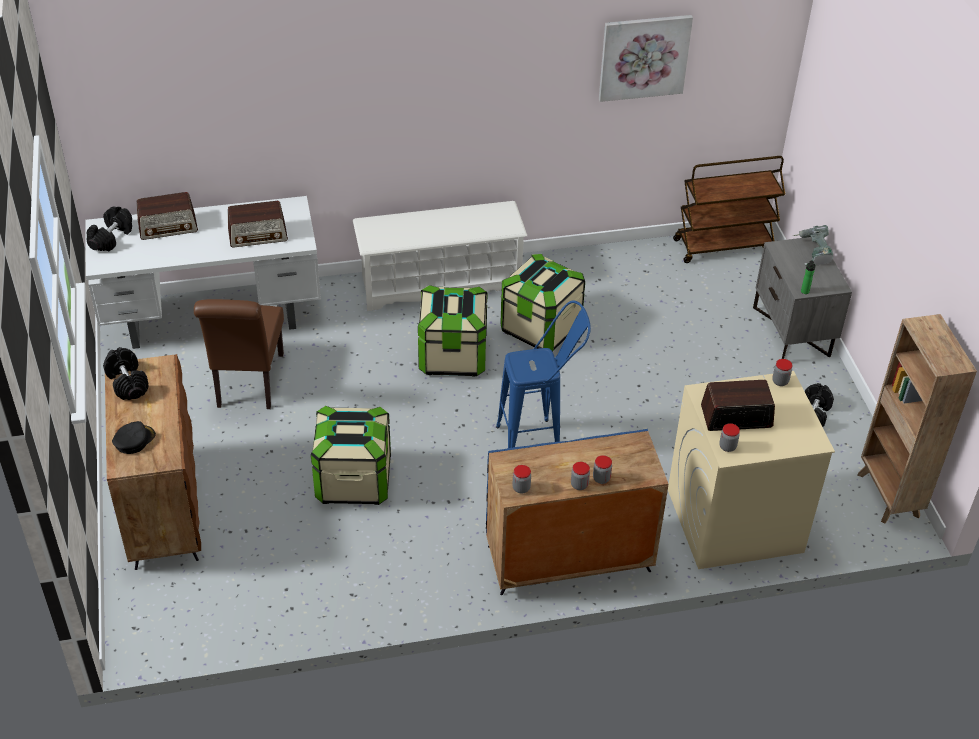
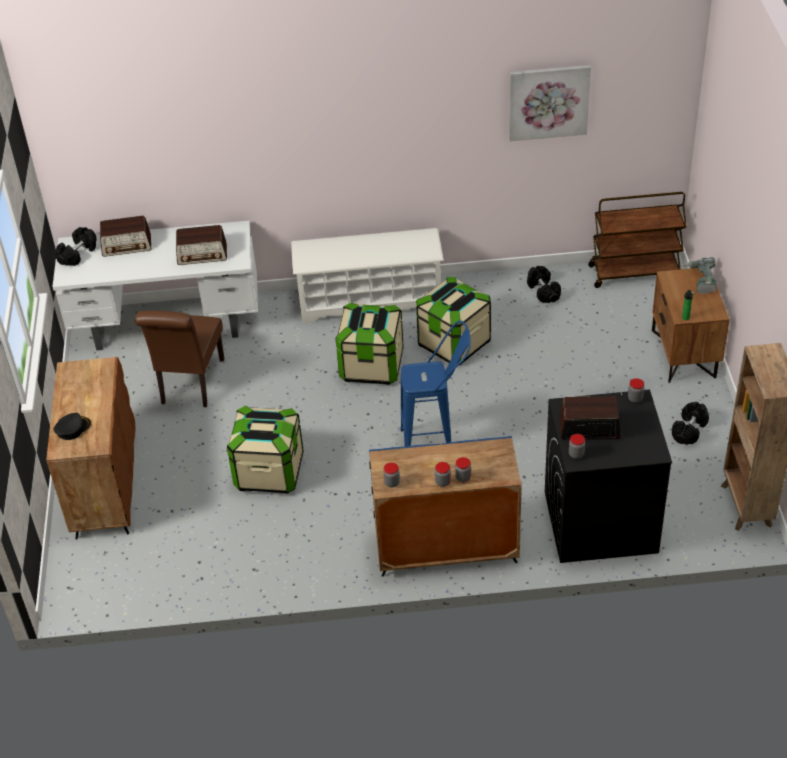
camera: 10 degrees right, 0 degrees up
(127, 382) = (73, 379): black dumbbell -> black dumbbell (543, 291)
(733, 521) = (599, 522): beige washing machine -> black washing machine
(792, 332) = (684, 354): grey nightstand -> brown nightstand

